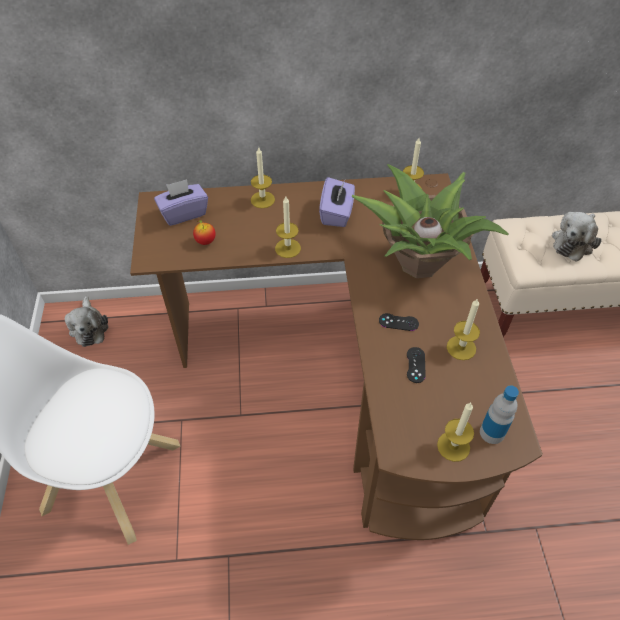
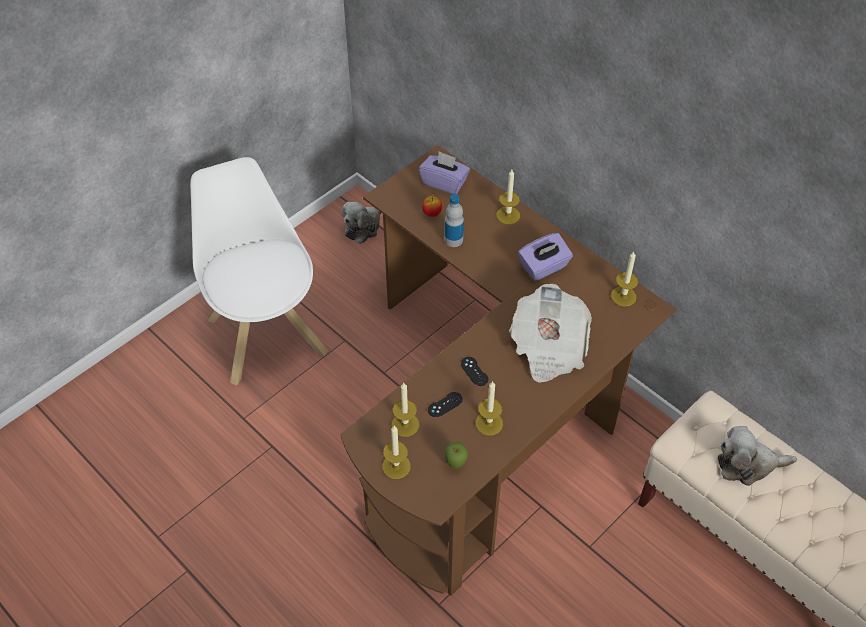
camera: 50 degrees right, 0 degrees up
(288, 248) = (476, 262): candle -> candle (405, 424)
(418, 262) = (548, 348): potted plant -> newspaper
(486, 399) = (455, 464): none -> apple
(492, 432) = (429, 483): bottle -> bottle (453, 240)

